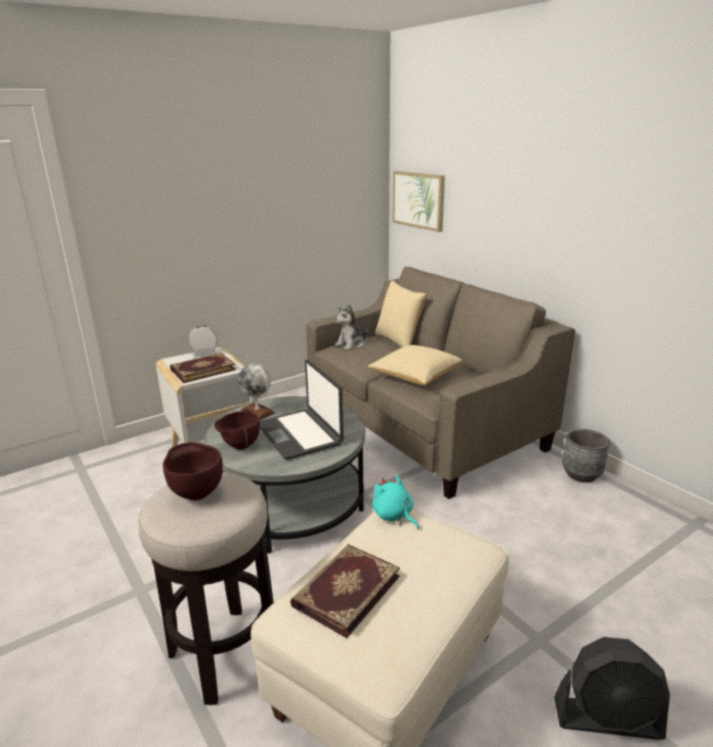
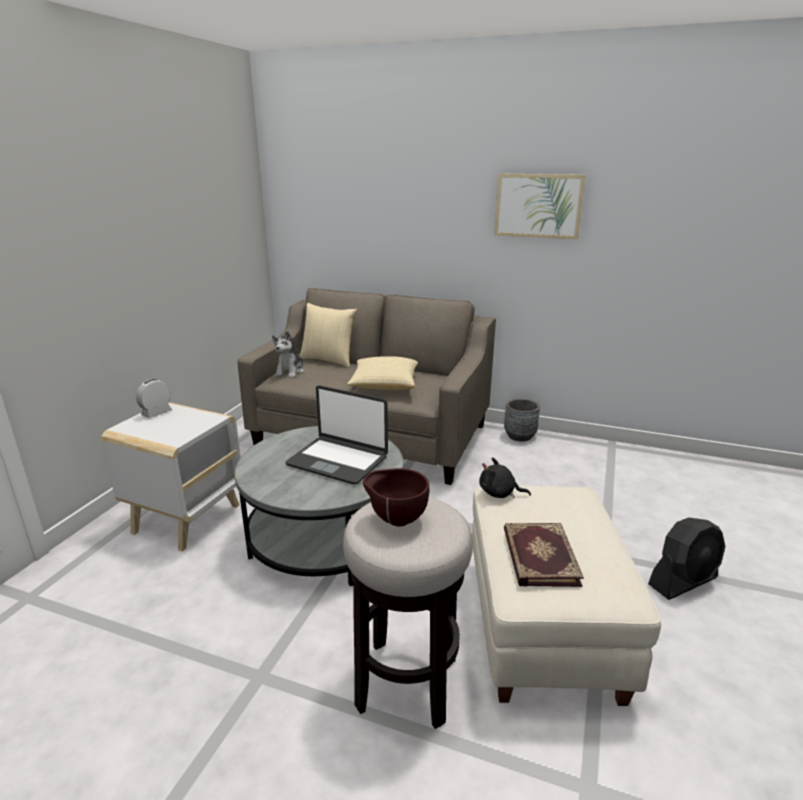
camera: 35 degrees left, 0 degrees up
(202, 369) = (177, 427): book -> none
(239, 447) = (294, 489): brown bowl -> none
(257, 412) = (269, 454): globe -> none
(394, 515) = (499, 493): turquoise plush toy -> black plush toy
(418, 200) = (306, 222): picture -> picture (538, 206)

